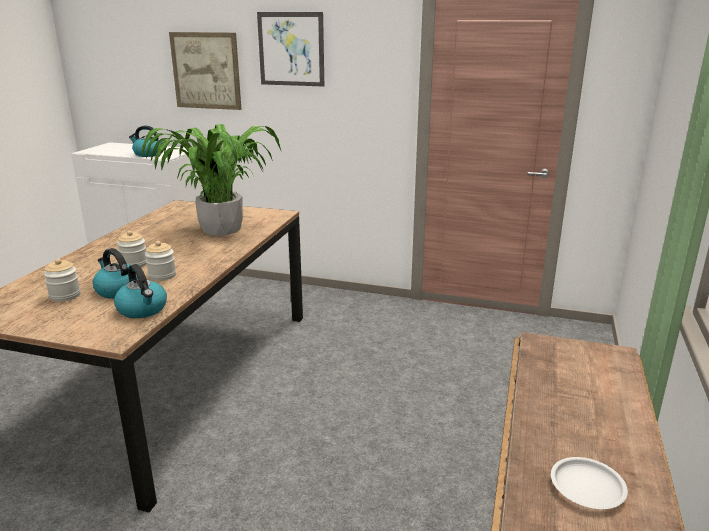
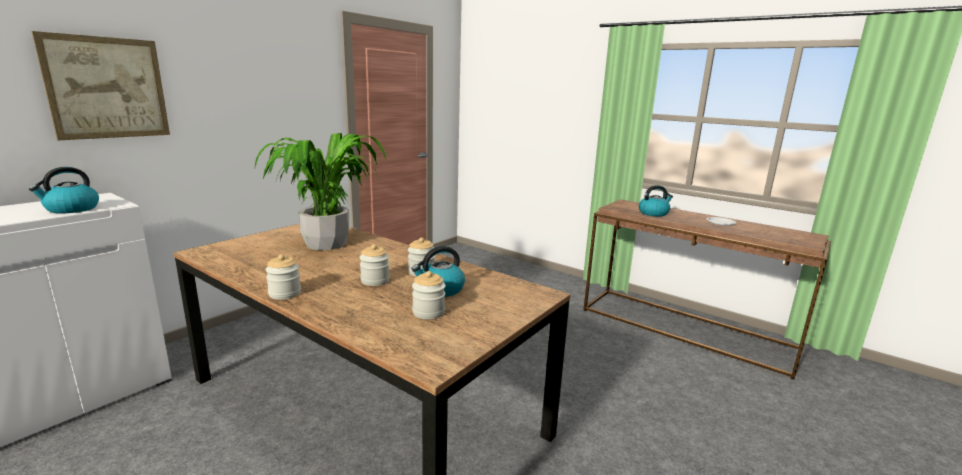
camera: 70 degrees left, 5 degrees down
(99, 245) = (285, 293): none -> jar
(143, 309) = (493, 283): kettle -> kettle (653, 213)
(291, 49) = (228, 64): picture -> none

